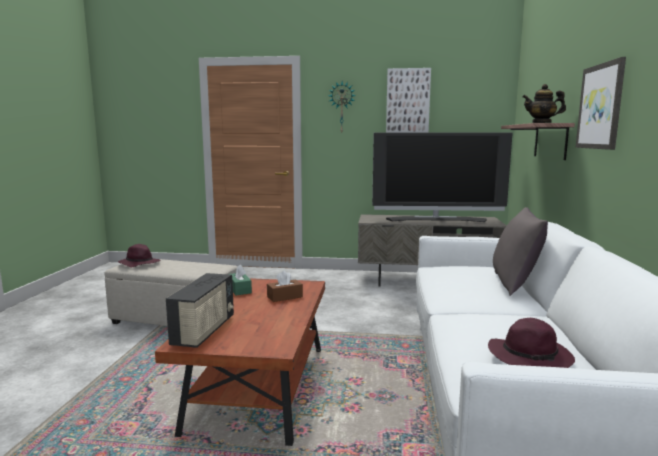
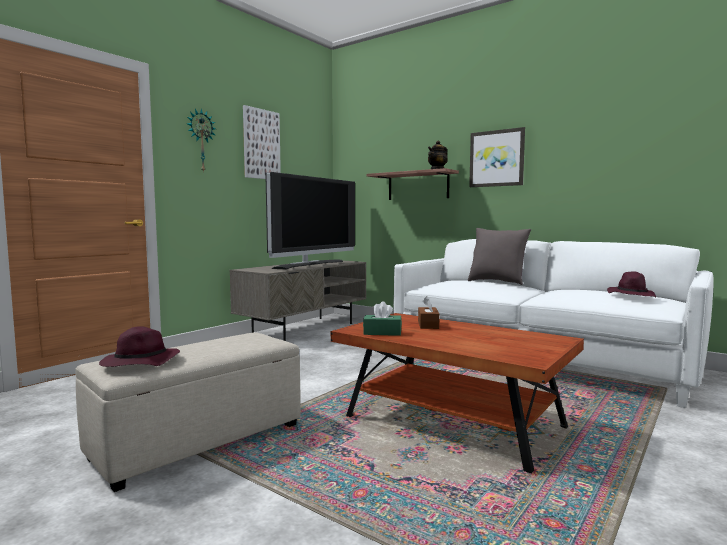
camera: 60 degrees left, 5 degrees down
(204, 331) = (502, 352): radio -> none

